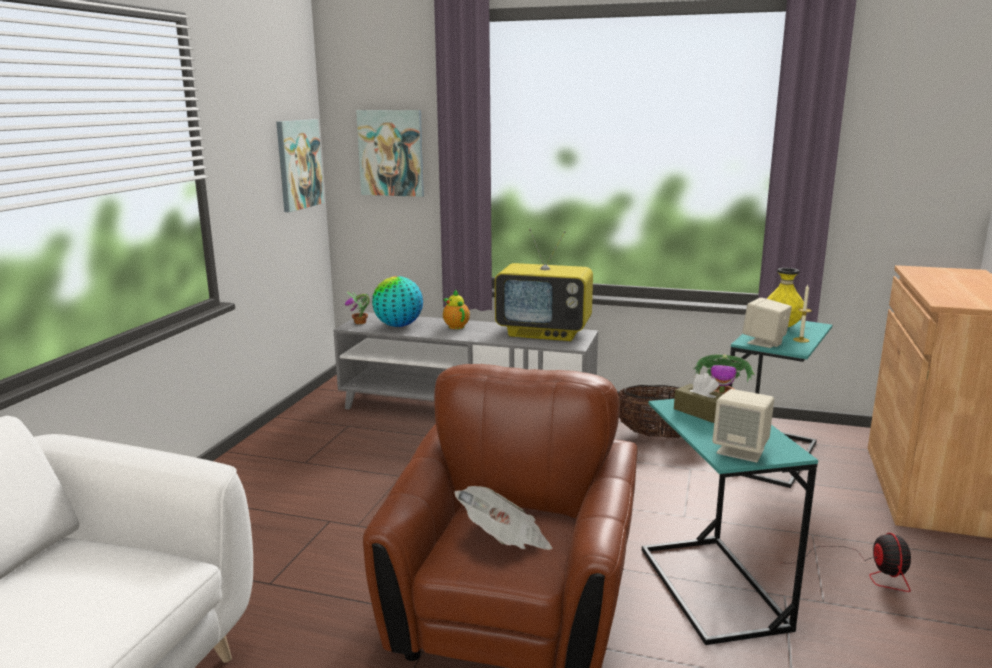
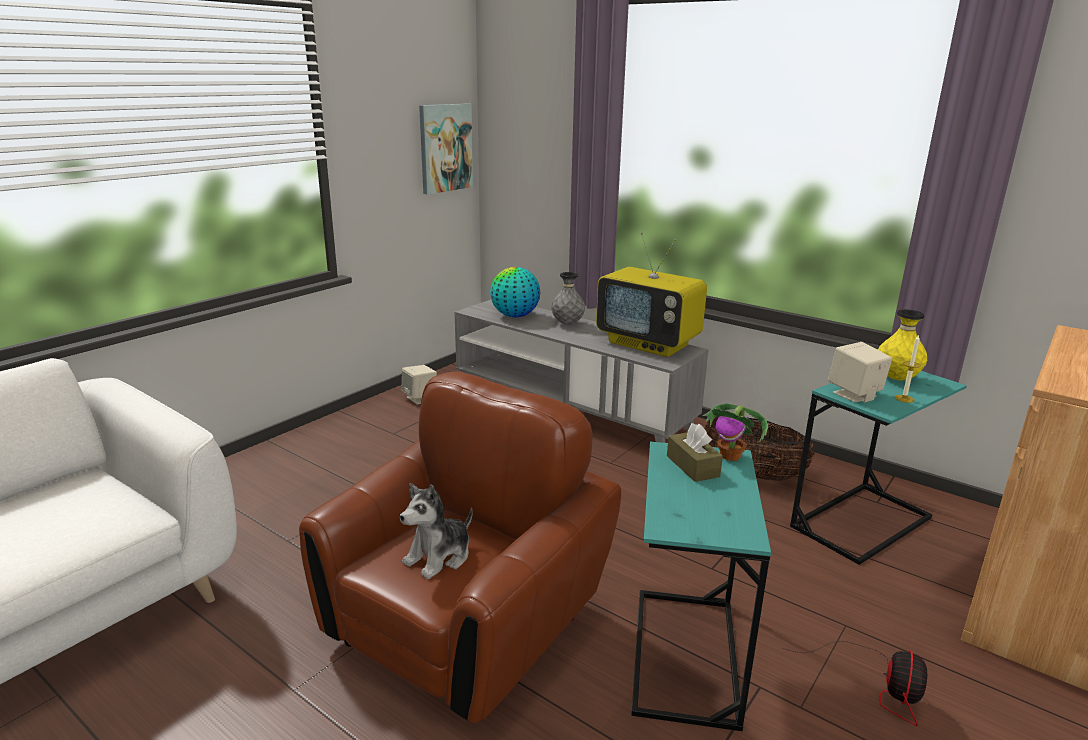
camera: 20 degrees right, 5 degrees up
(360, 322) = (484, 308): potted plant -> none
(391, 153) = (535, 141): picture -> none
(455, 326) = (567, 324): teapot -> grey vase
(504, 541) = (439, 557): newspaper -> plush toy
(741, 451) = (691, 521): beige speaker -> beige speaker (420, 398)

